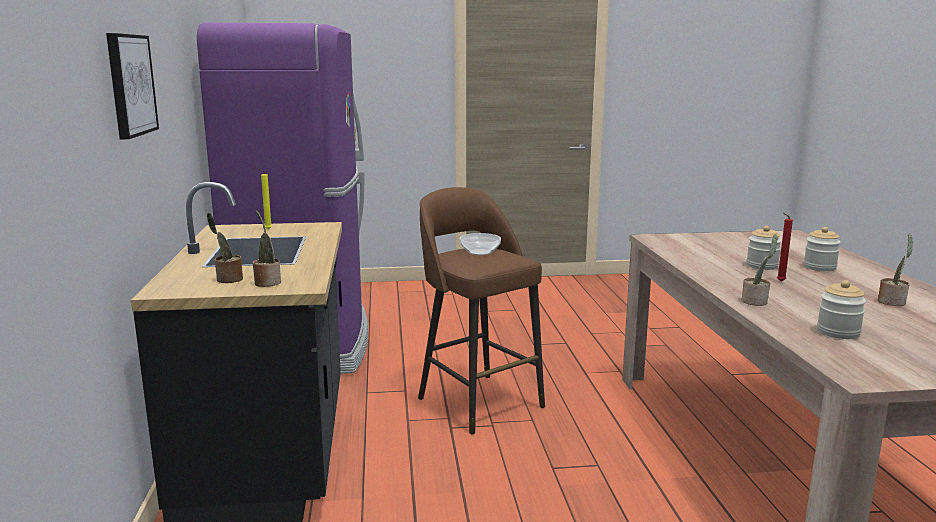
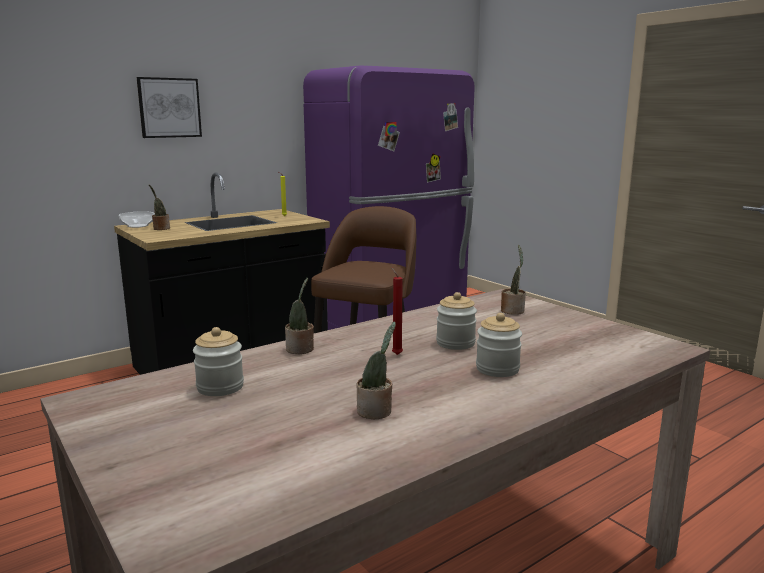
camera: 60 degrees right, 0 degrees up
(267, 282) = (160, 233): potted plant -> potted plant (513, 310)
(479, 252) = (371, 266): bowl -> bowl (138, 226)

